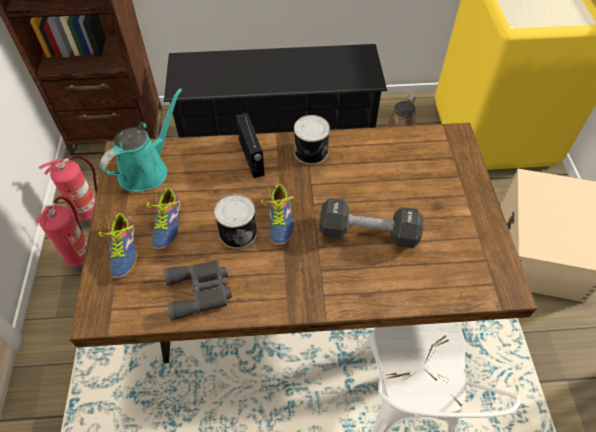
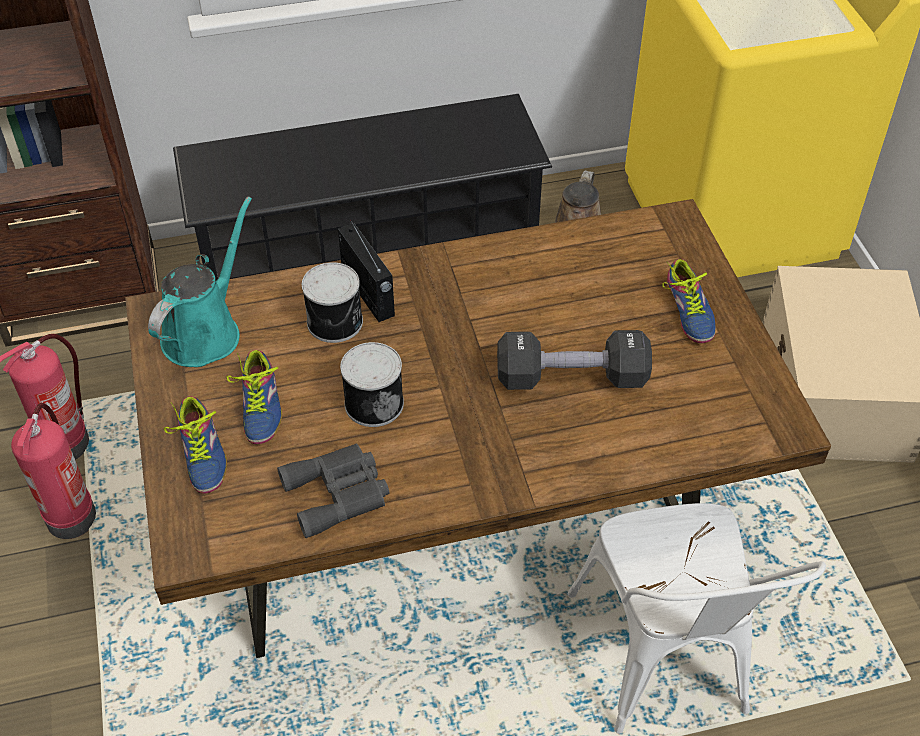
camera: 10 degrees left, 5 degrees down
(277, 220) = (431, 378): shoe -> shoe (686, 312)
(312, 152) = (460, 272): can -> can (336, 322)

